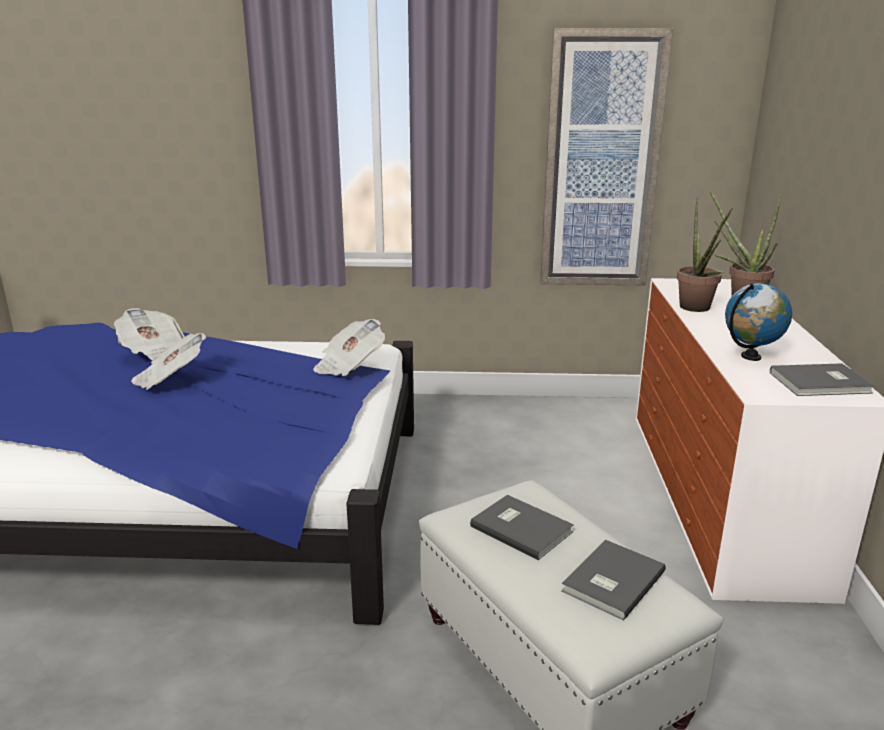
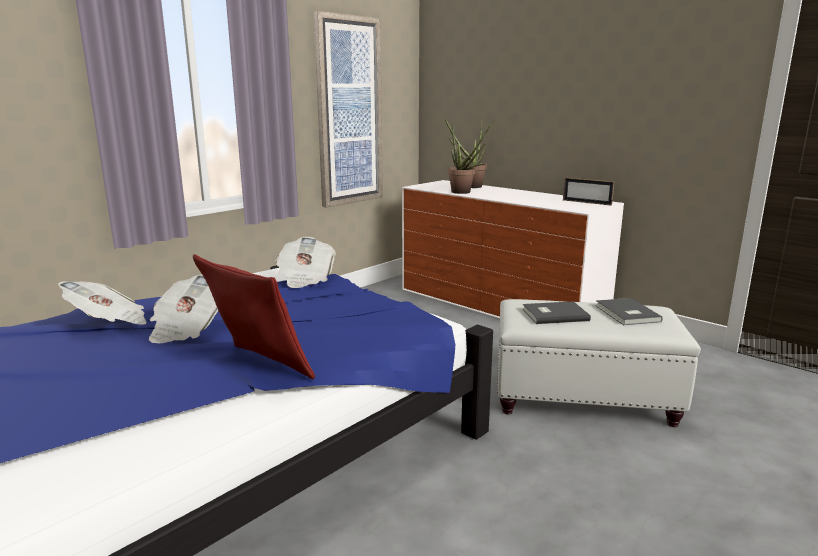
camera: 50 degrees left, 5 degrees down
(123, 435) = (259, 367): none -> red pillow
(751, 357) = (540, 201): globe -> none
(822, 383) = (586, 202): grey book -> picture frame

